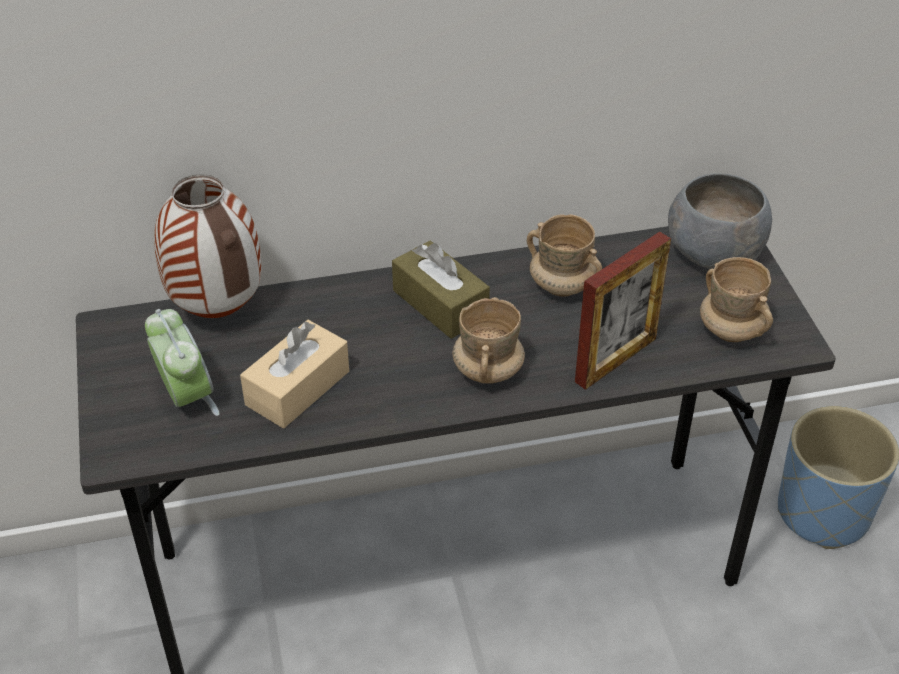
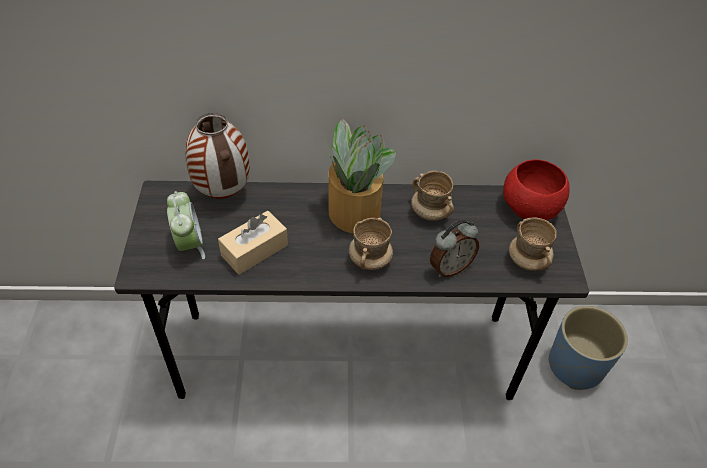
camera: 10 degrees right, 5 degrees up
(440, 303) = (353, 211): brown tissue box -> potted plant
(615, 360) = (449, 267): picture frame -> alarm clock
(714, 252) = (530, 207): grey bowl -> red bowl

